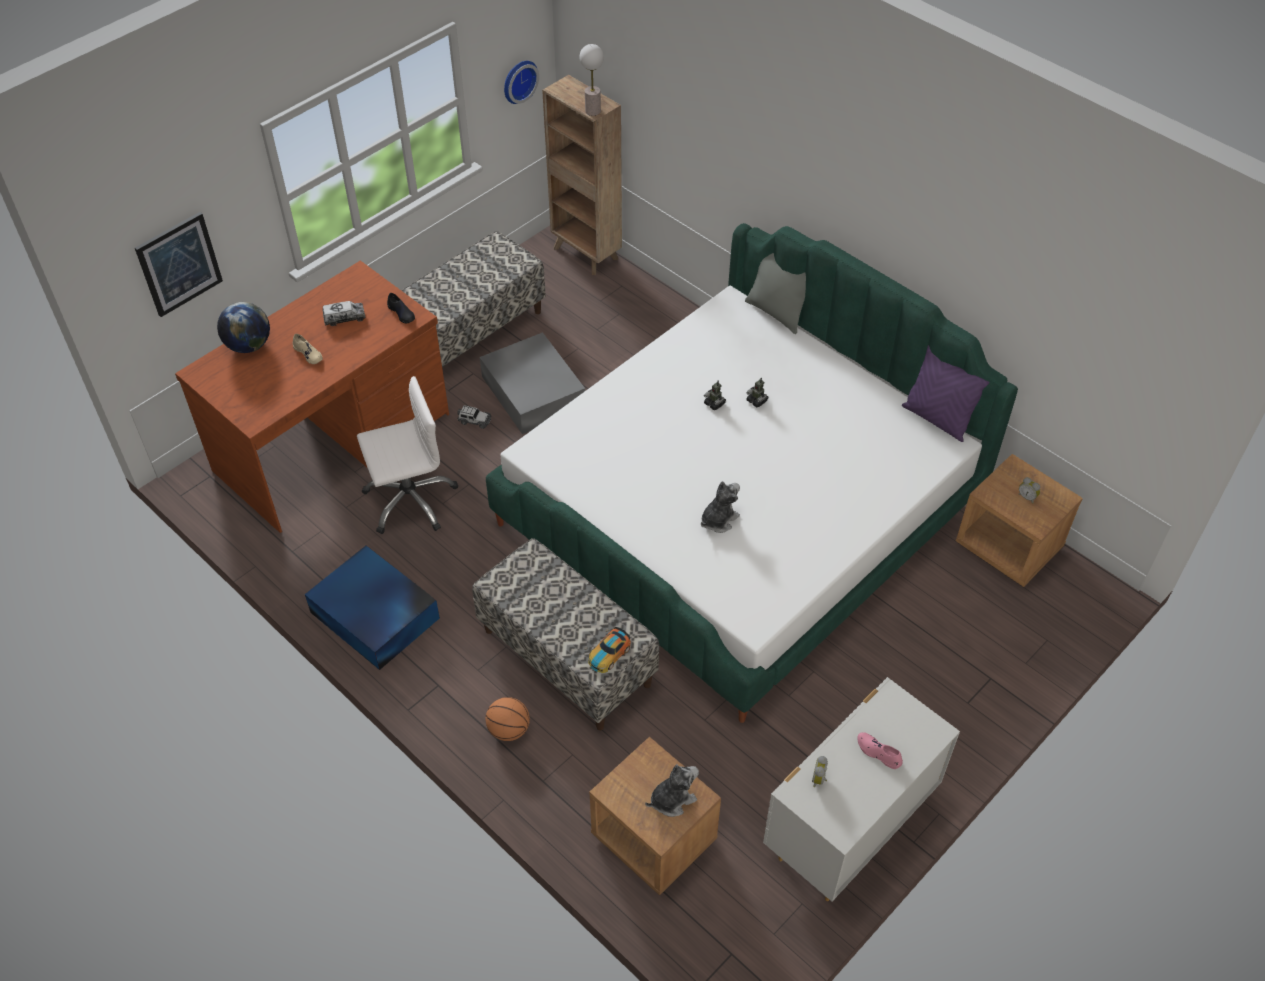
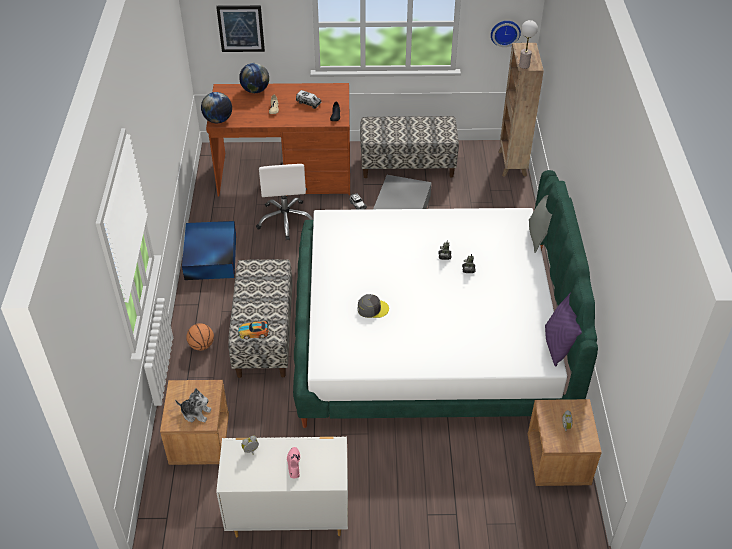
camera: 45 degrees right, 5 degrees down
(253, 418) = (218, 120): none -> globe
(410, 500) = (286, 220): white office chair -> white office chair turned 60 degrees clockwise
(718, 519) = (372, 308): plush toy -> grey cap

